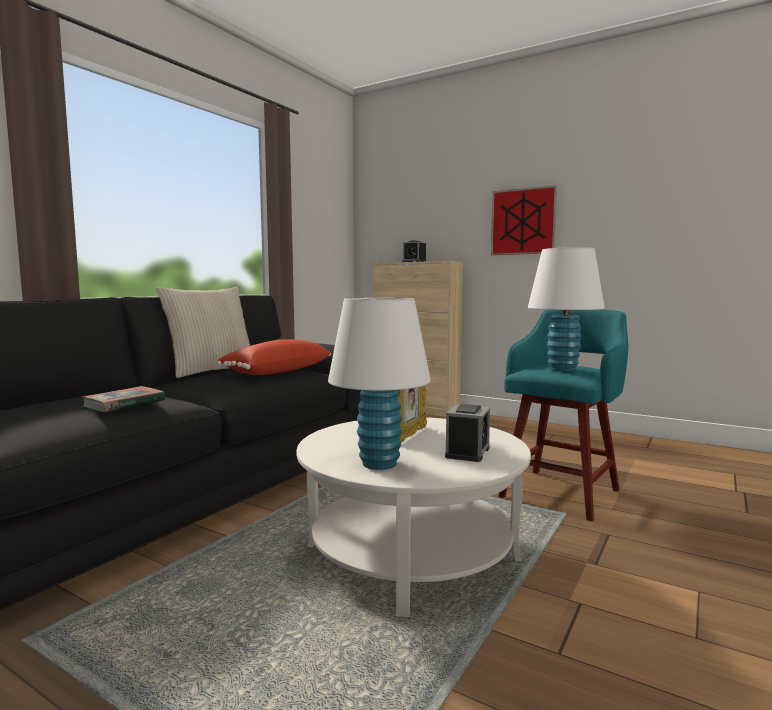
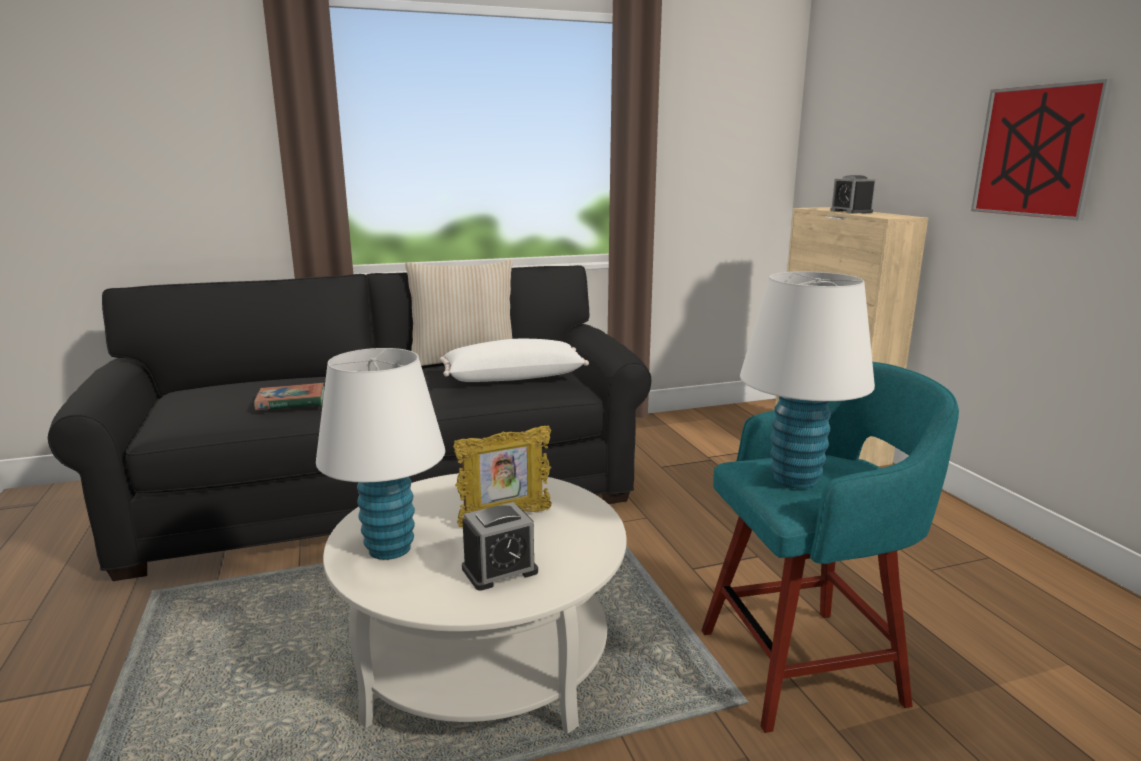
camera: 40 degrees right, 10 degrees up
(276, 372) = (513, 377): red pillow -> white pillow

